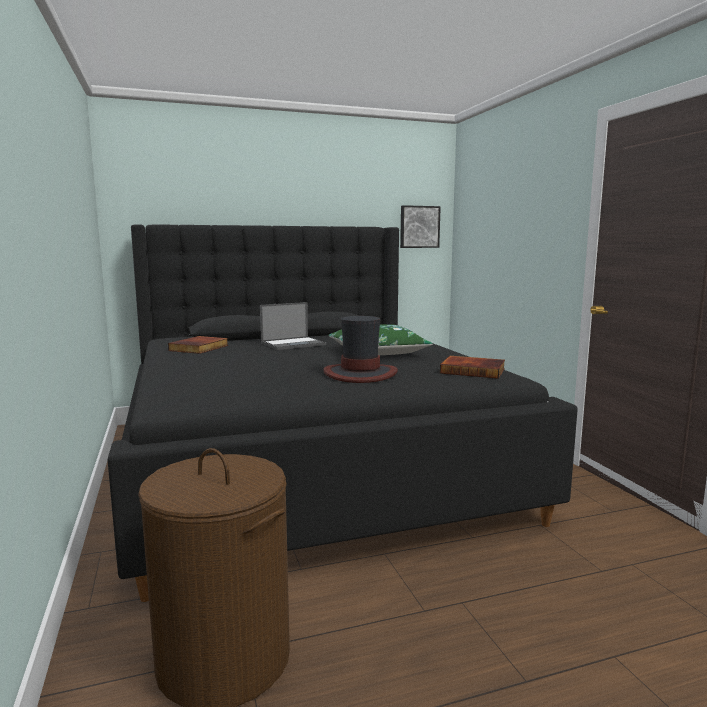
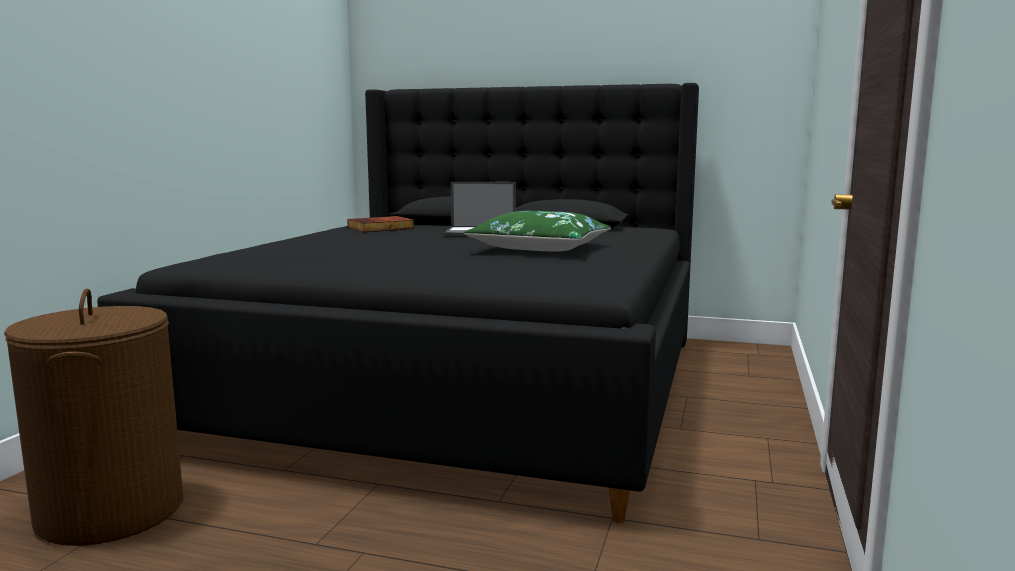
camera: 35 degrees right, 0 degrees up
(360, 374) = (438, 263): hat -> none
(419, 227) = (751, 82): picture -> none
(473, 370) = (579, 276): book -> none

